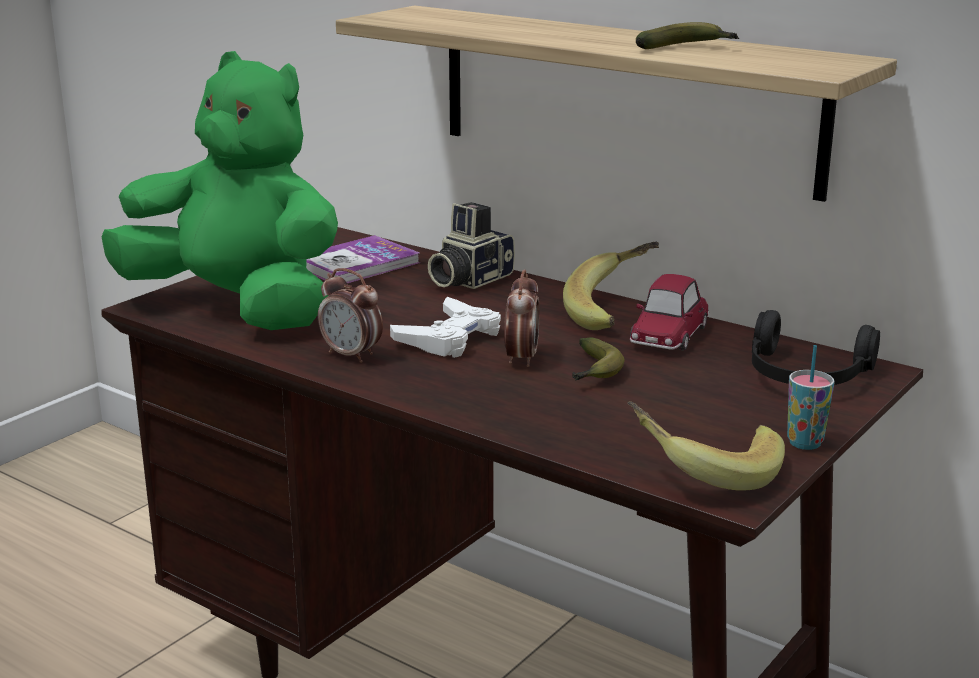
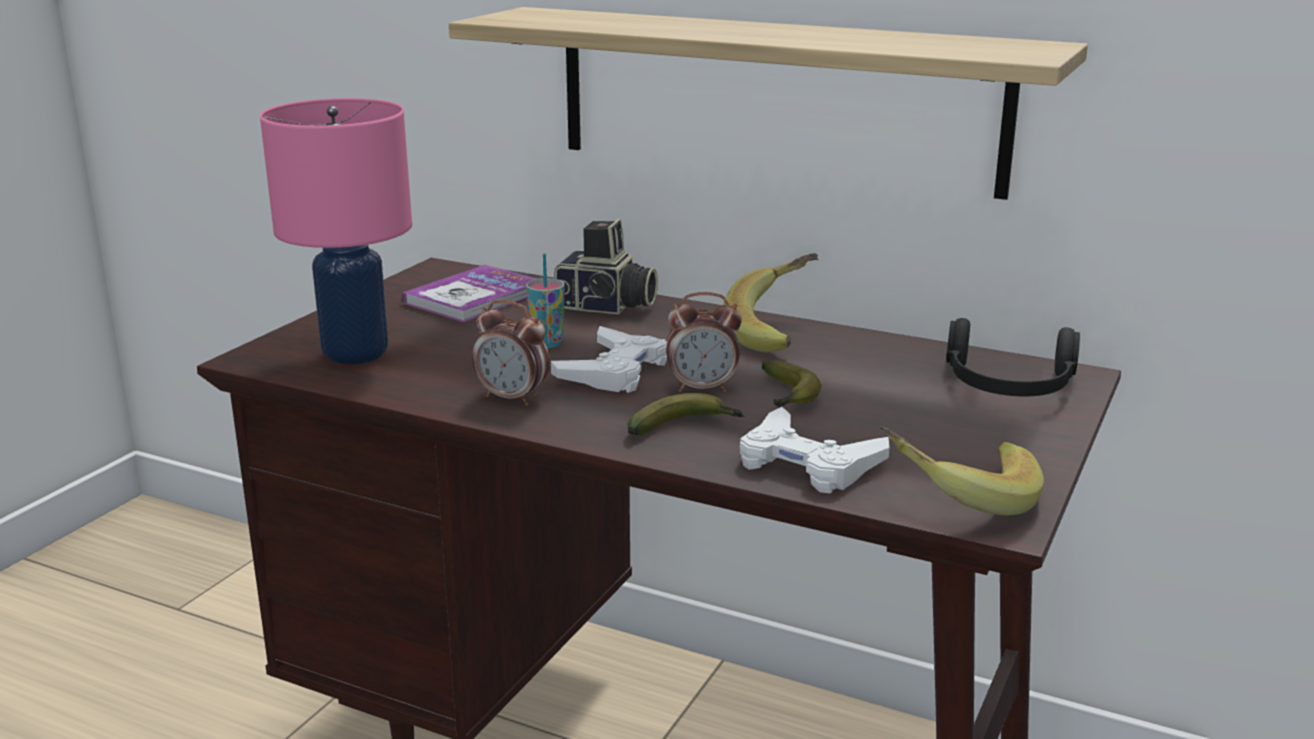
camera: 10 degrees left, 0 degrees up
(238, 308) = (359, 354): green plush toy -> pink table lamp
(468, 279) = (605, 307): camera -> camera turned 105 degrees counterclockwise
(521, 358) = (702, 388): alarm clock -> alarm clock turned 90 degrees clockwise
(583, 431) = (807, 463): none -> white game controller
(668, 335) = (846, 352): toy car -> none
(686, 48) = (864, 39): banana -> banana (685, 427)
(804, 443) = (1045, 457): cup -> cup (547, 343)

